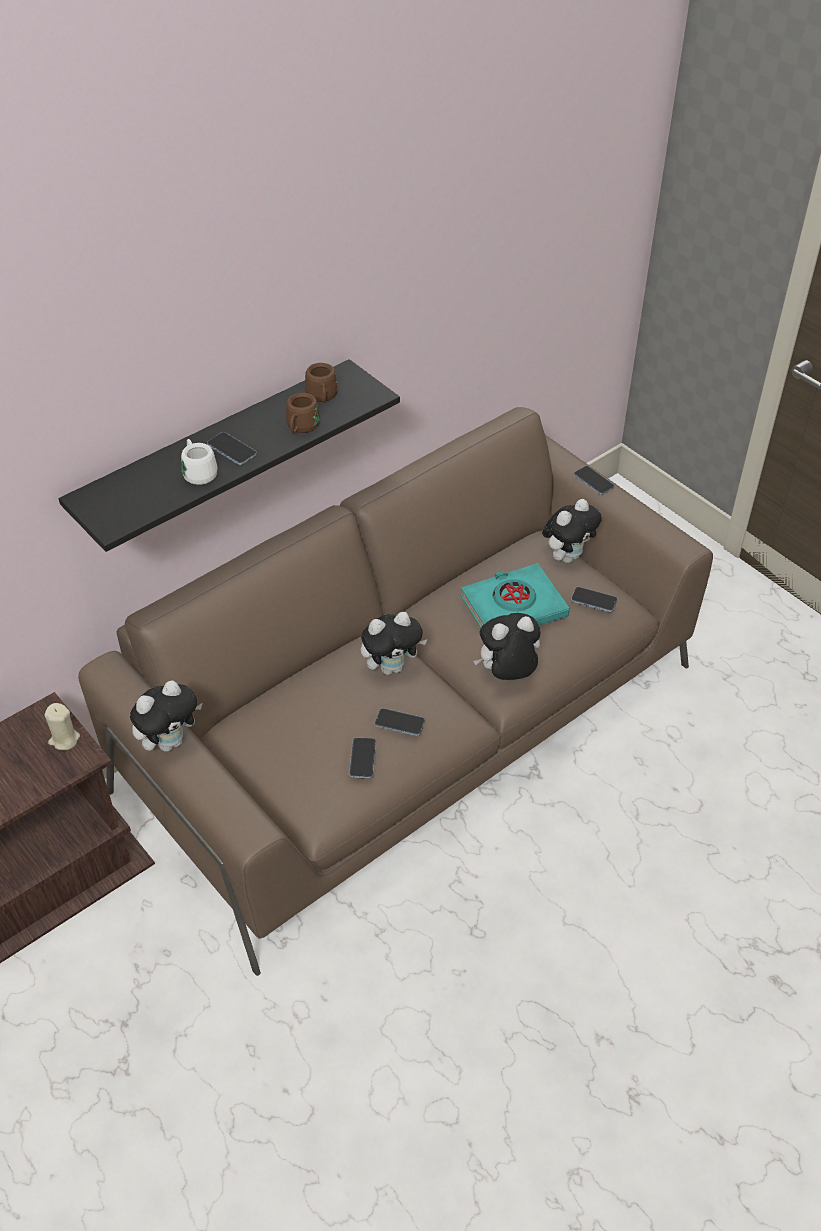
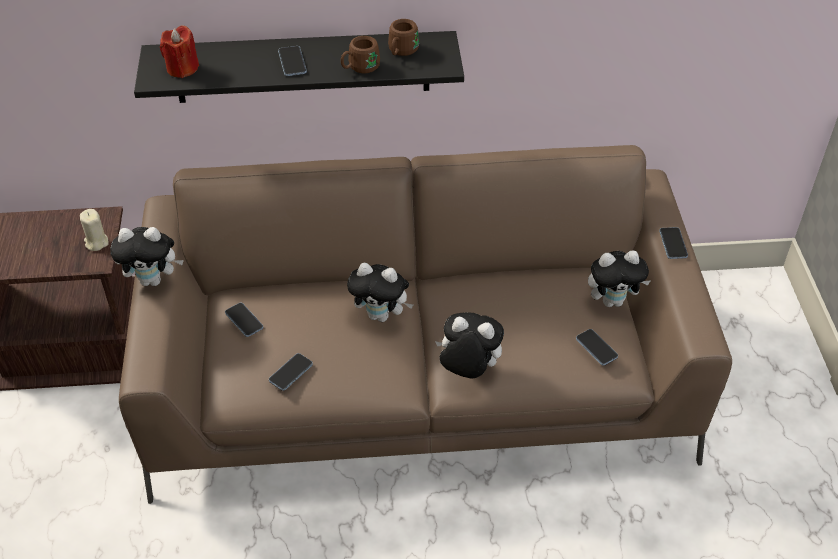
camera: 35 degrees right, 0 degrees up
(129, 502) = (182, 68): none -> red candle
(198, 472) = (251, 68): white mug -> none
(399, 723) = (343, 361): phone -> phone (244, 320)
(513, 607) = (520, 318): turquoise book -> none

